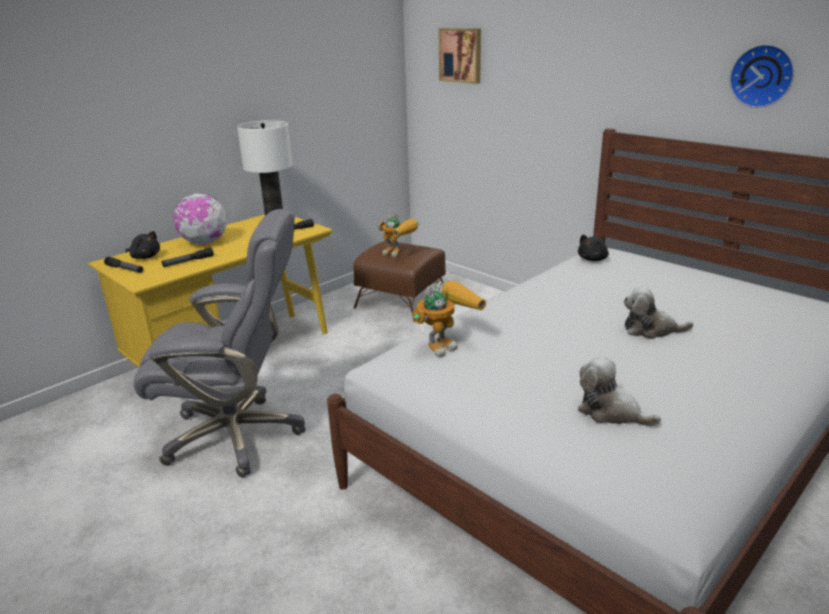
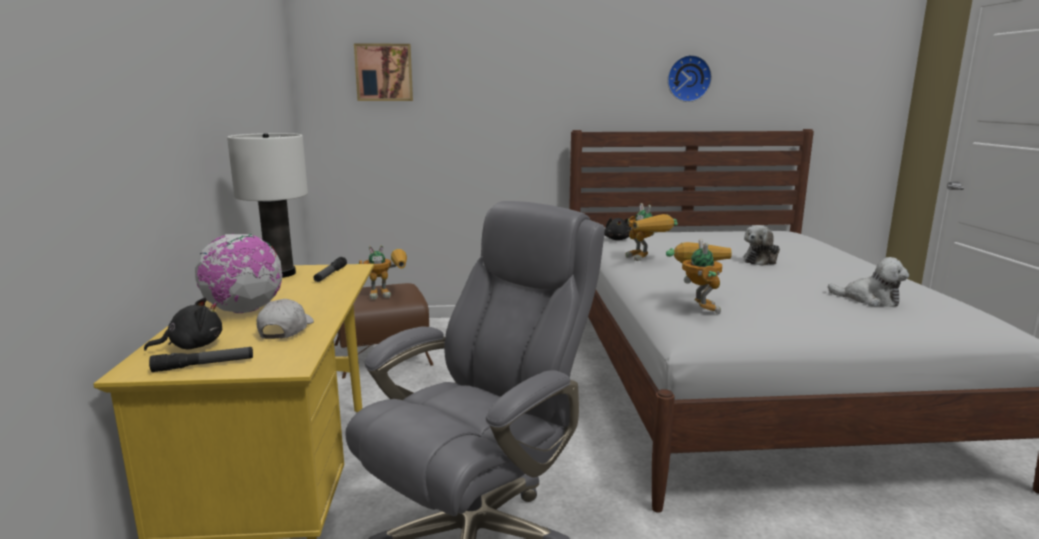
camera: 50 degrees left, 10 degrees down
(188, 261) = (285, 329): flashlight -> white cap
(547, 288) = (646, 259): none -> toy robot
(611, 412) = (869, 300): plush toy -> plush toy turned 135 degrees counterclockwise

